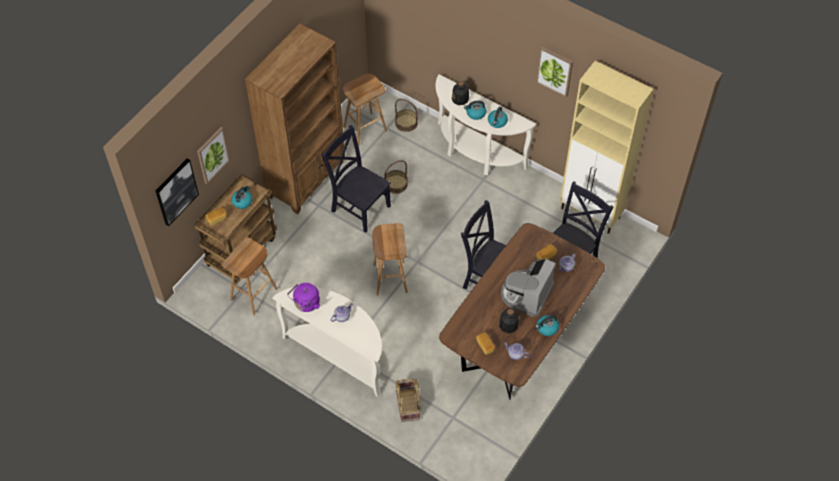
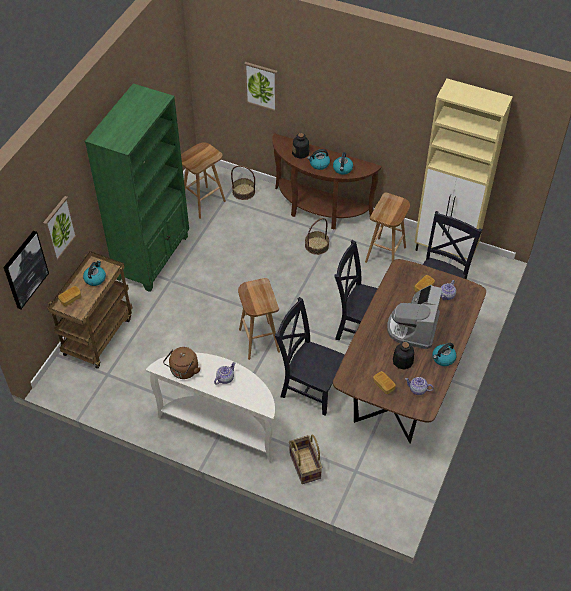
camera: 10 degrees left, 5 degrees down
(253, 295) = (118, 378): brown stool -> brown stool (385, 255)
(306, 179) = (153, 257): brown bookcase -> green bookcase
(306, 304) = (183, 371): purple kettle -> brown kettle
(359, 207) = (212, 276): black chair -> black chair (310, 387)
(396, 184) = (245, 249): basket -> basket (316, 245)
(475, 154) = (318, 211): white console table -> brown console table
(554, 71) = (400, 101): picture -> picture (261, 86)

